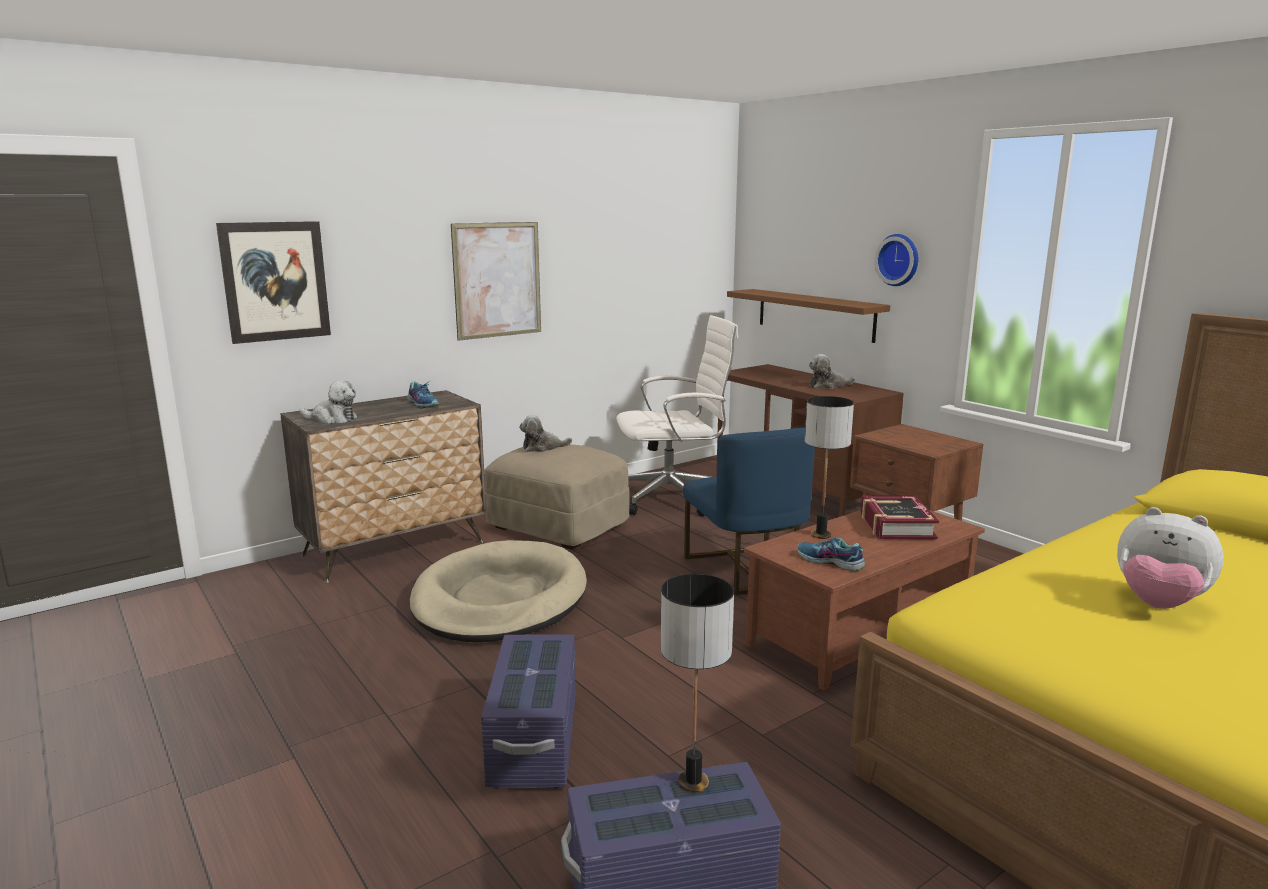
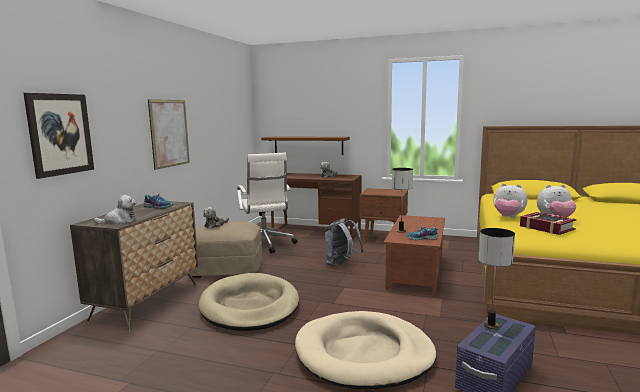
camera: 35 degrees left, 5 degrees down
(533, 742) = (364, 354): purple storage box -> beige dog bed
(673, 498) = (265, 244): white office chair -> white office chair turned 120 degrees clockwise
(744, 570) = (341, 264): blue chair -> grey backpack
(896, 525) = (418, 222): book -> book (546, 228)
(899, 260) = (352, 116): wall clock -> none
(1044, 566) = (508, 217): none -> plush toy

